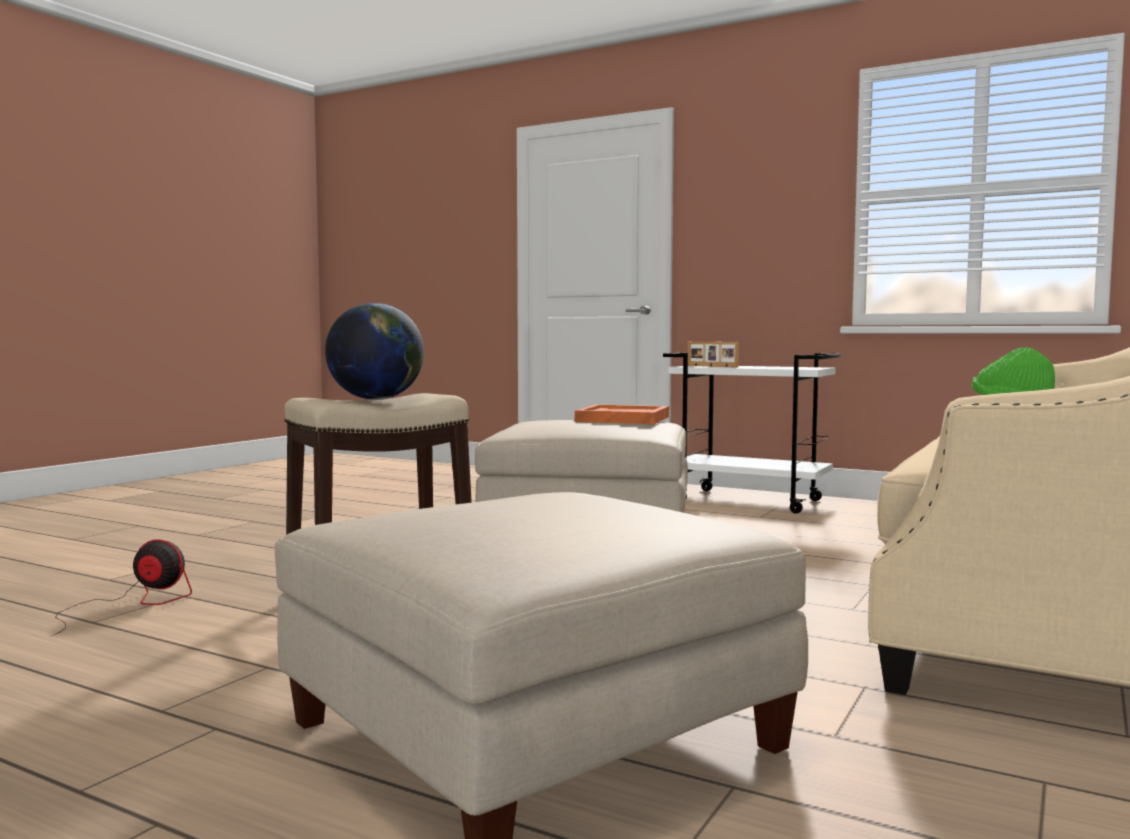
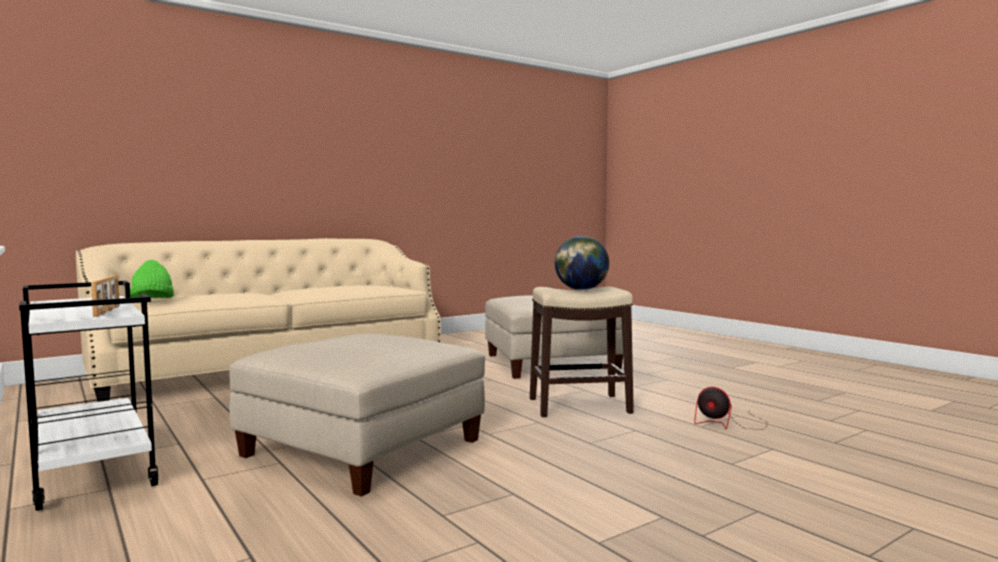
camera: 155 degrees left, 0 degrees up
(622, 419) = (313, 348): orange tray -> none

